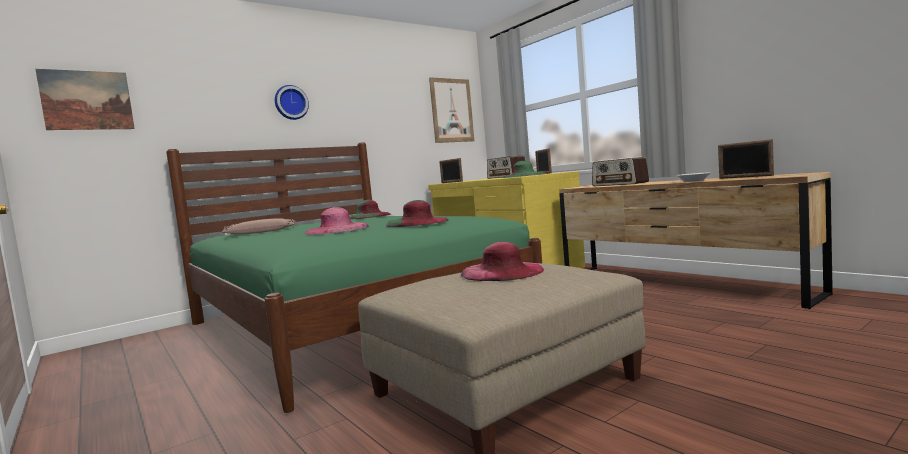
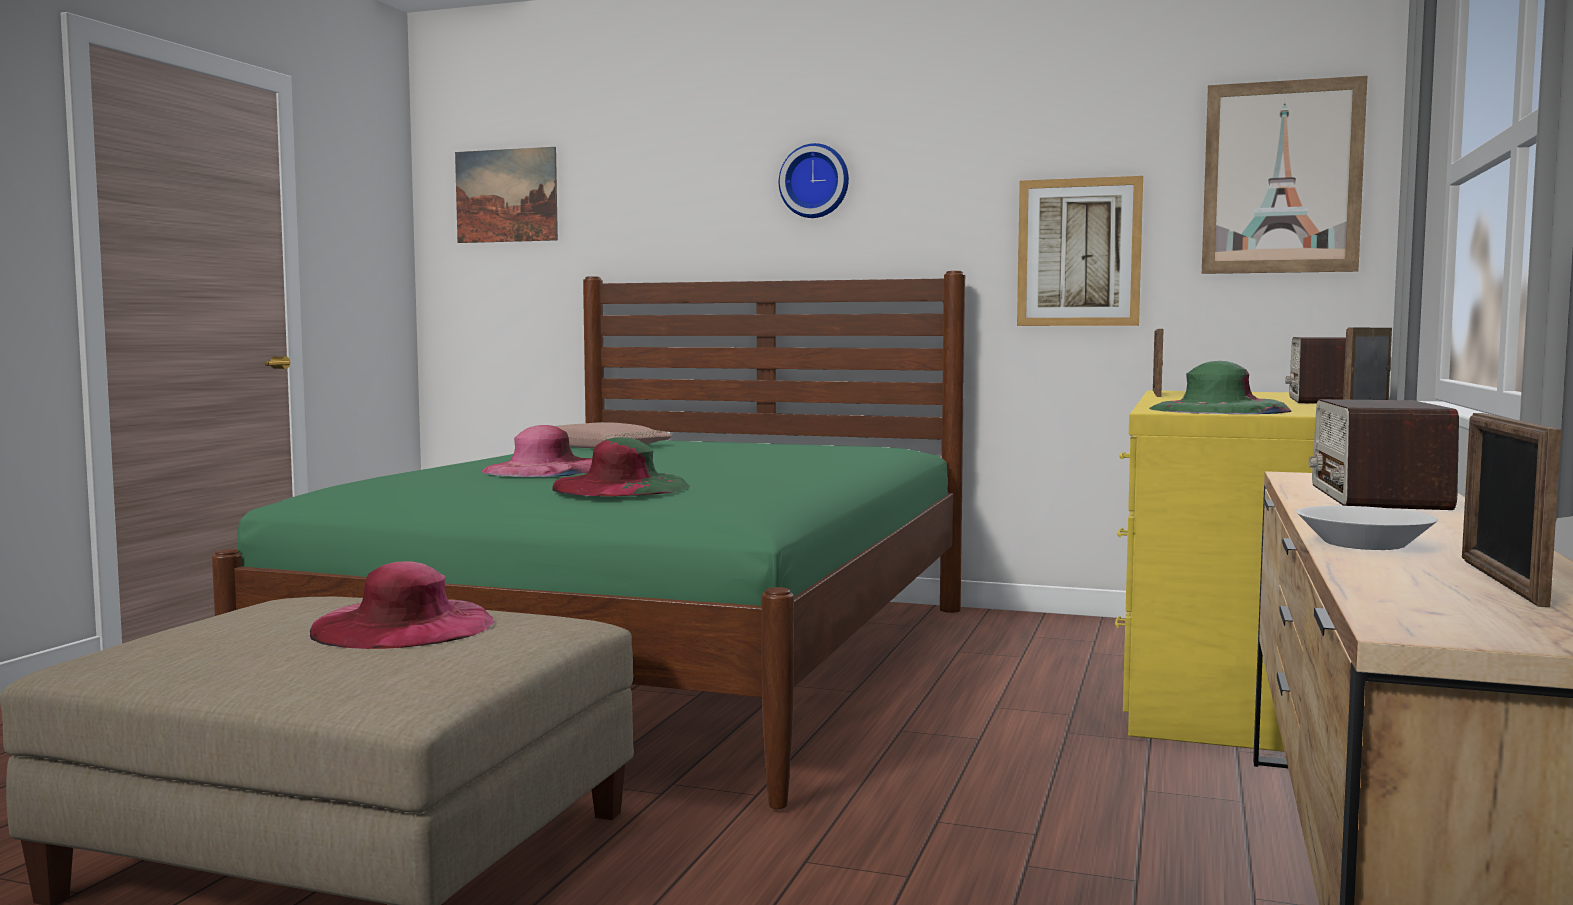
camera: 55 degrees right, 0 degrees up
(368, 216) = (830, 451): green hat -> none
(398, 135) = (1079, 252): none -> picture

